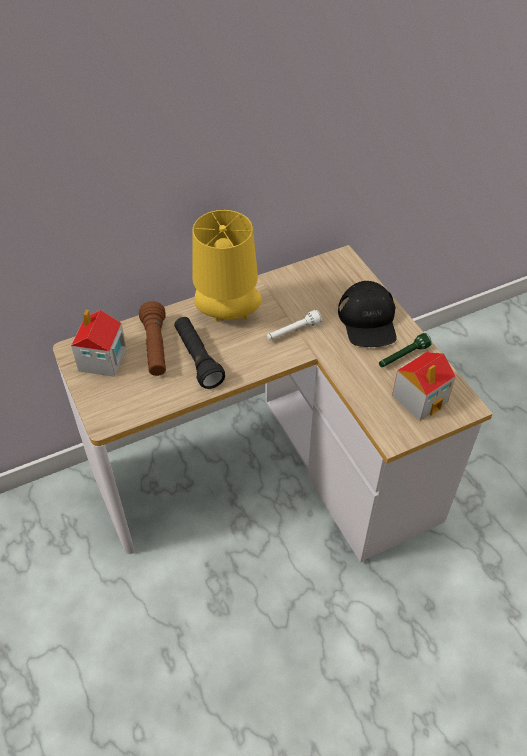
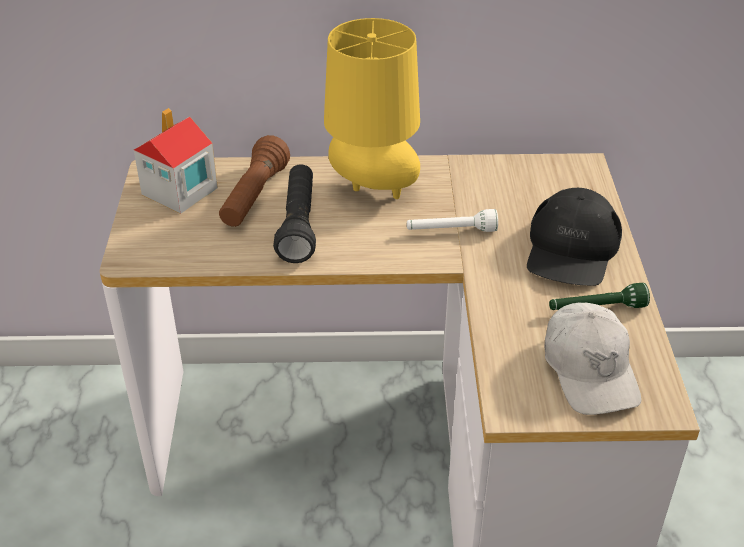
camera: 25 degrees right, 10 degrees down
(420, 398) = (590, 370): toy house -> white cap

